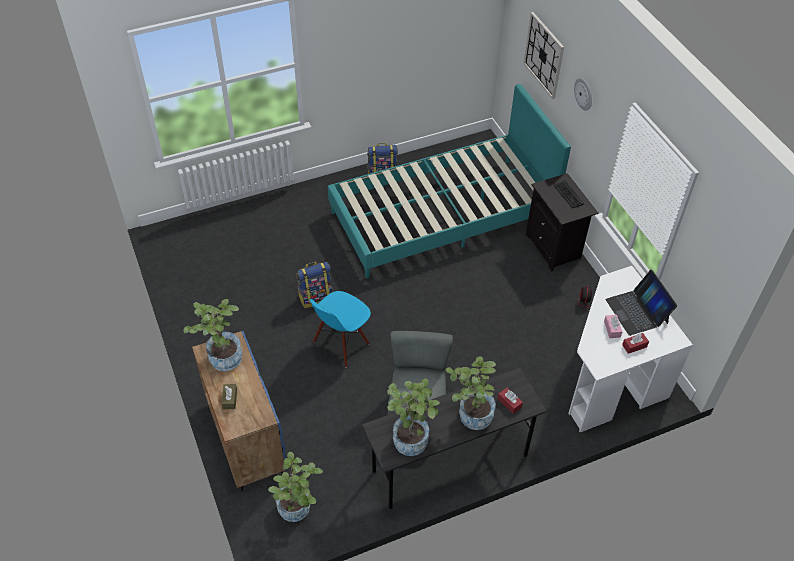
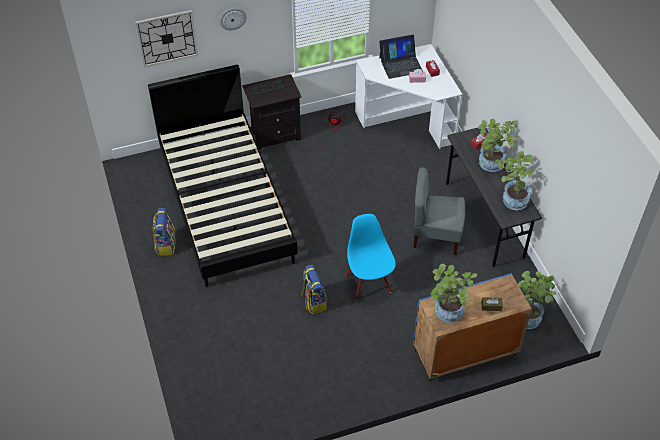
camera: 85 degrees left, 0 degrees up
(341, 344) = (368, 283): blue chair -> blue chair turned 150 degrees counterclockwise
(442, 216) = (225, 203): turquoise bed -> black bed

